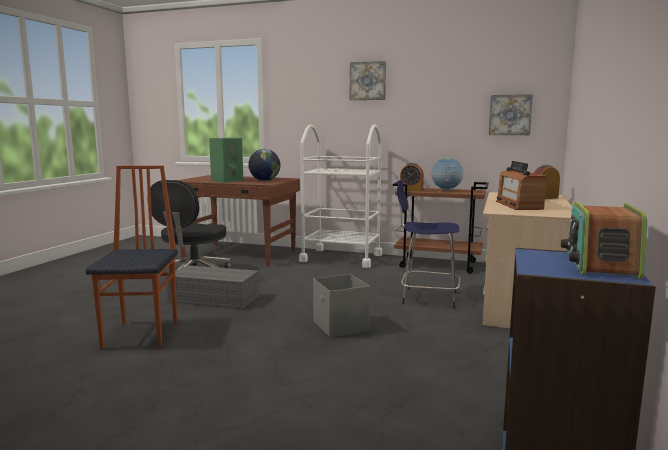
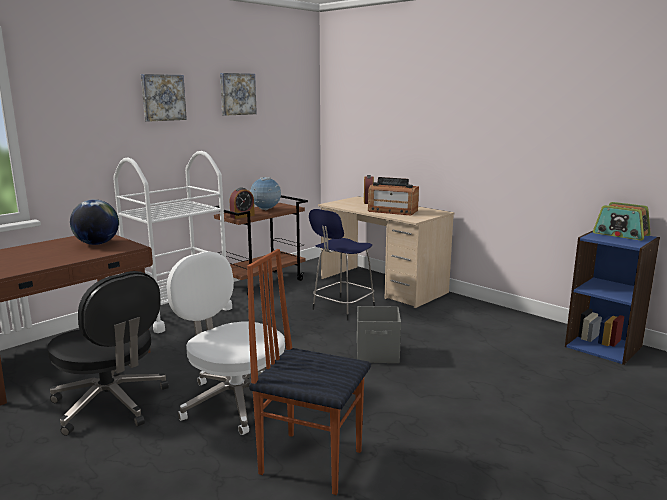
camera: 65 degrees left, 5 degrees up
(215, 298) = (234, 401): grey storage box -> white office chair
(227, 180) = (52, 257): green speaker -> none
(510, 115) = (286, 131): picture -> picture (237, 94)

